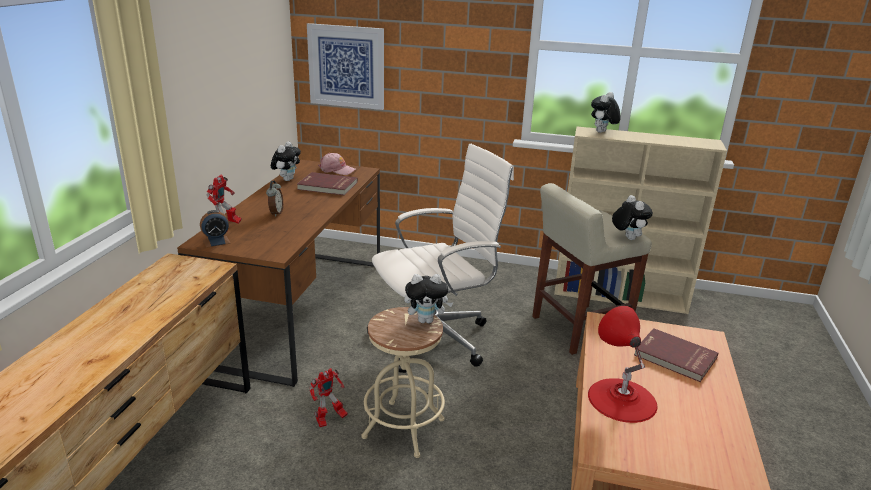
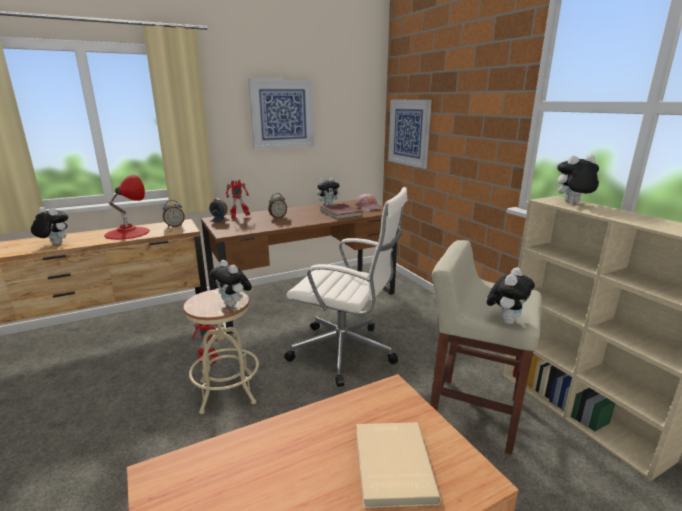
camera: 50 degrees right, 5 degrees down
(81, 364) = (54, 244): none -> plush toy
(180, 270) = (175, 226): none -> alarm clock
(214, 63) = (282, 114): none -> picture
(621, 399) = (260, 455): red table lamp -> red table lamp (127, 233)
(674, 357) = (391, 465): red book -> beige book

